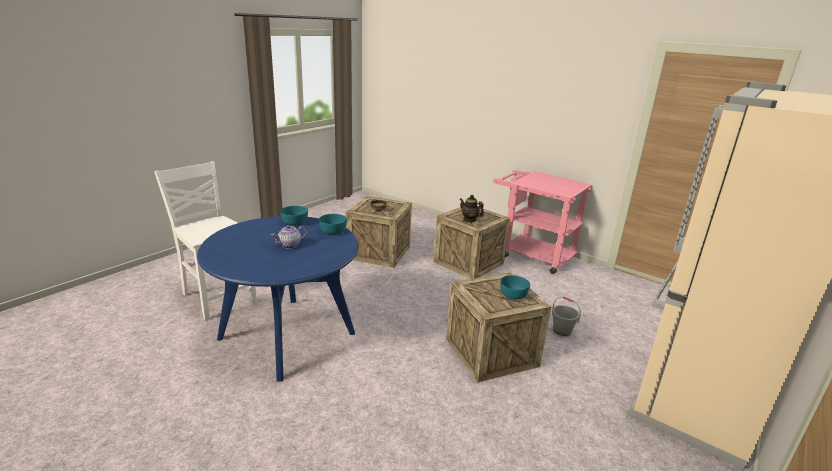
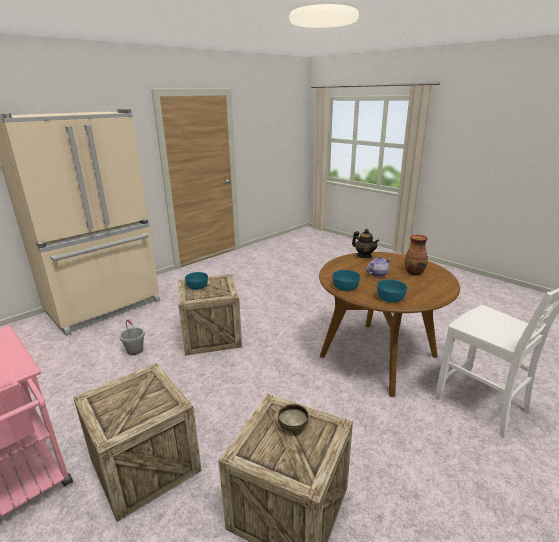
camera: 170 degrees left, 0 degrees up
(243, 248) = (414, 272): none -> vase
(287, 335) = (378, 356): blue dining table -> brown dining table
(469, 220) = (146, 390): teapot -> teapot (364, 256)

